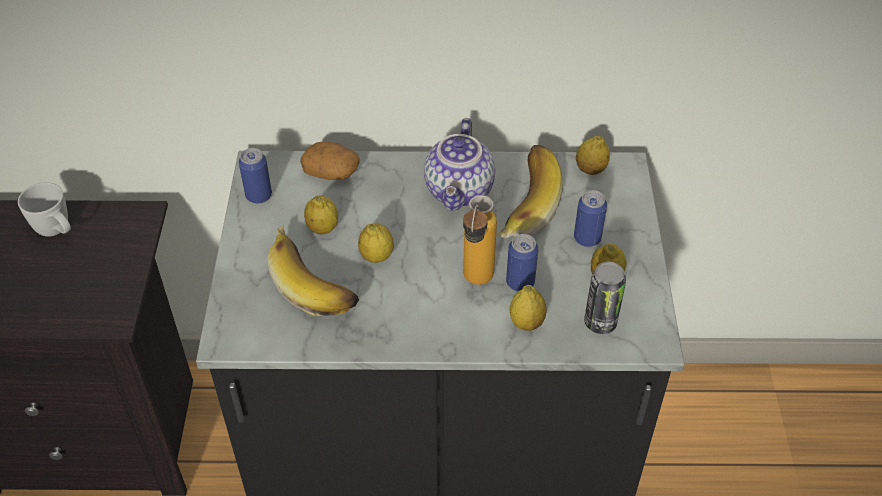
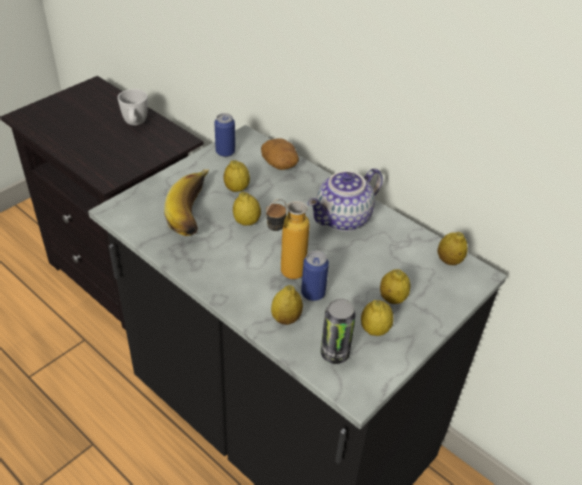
camera: 40 degrees right, 5 degrees down
(521, 205) = (373, 251): banana -> none
(587, 238) = (392, 298): can -> lemon

